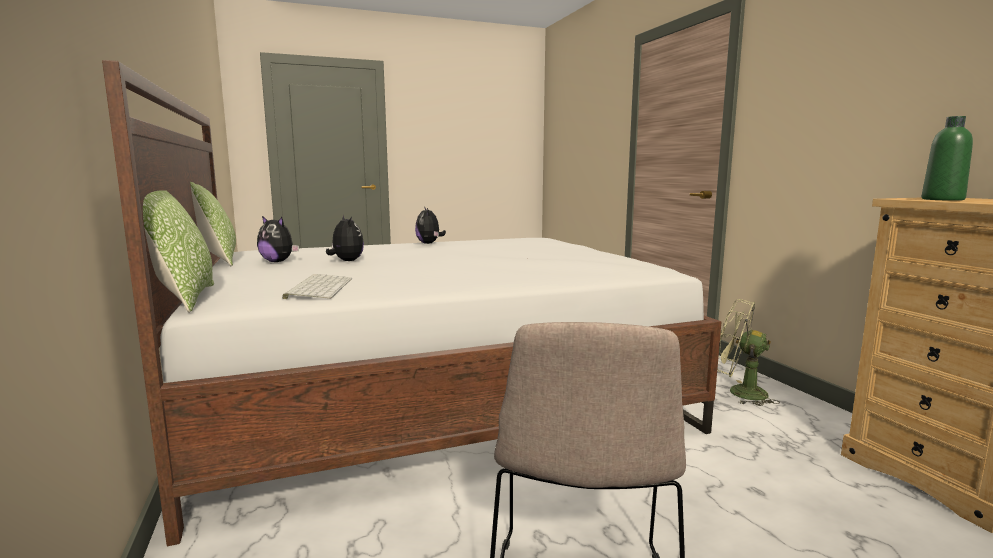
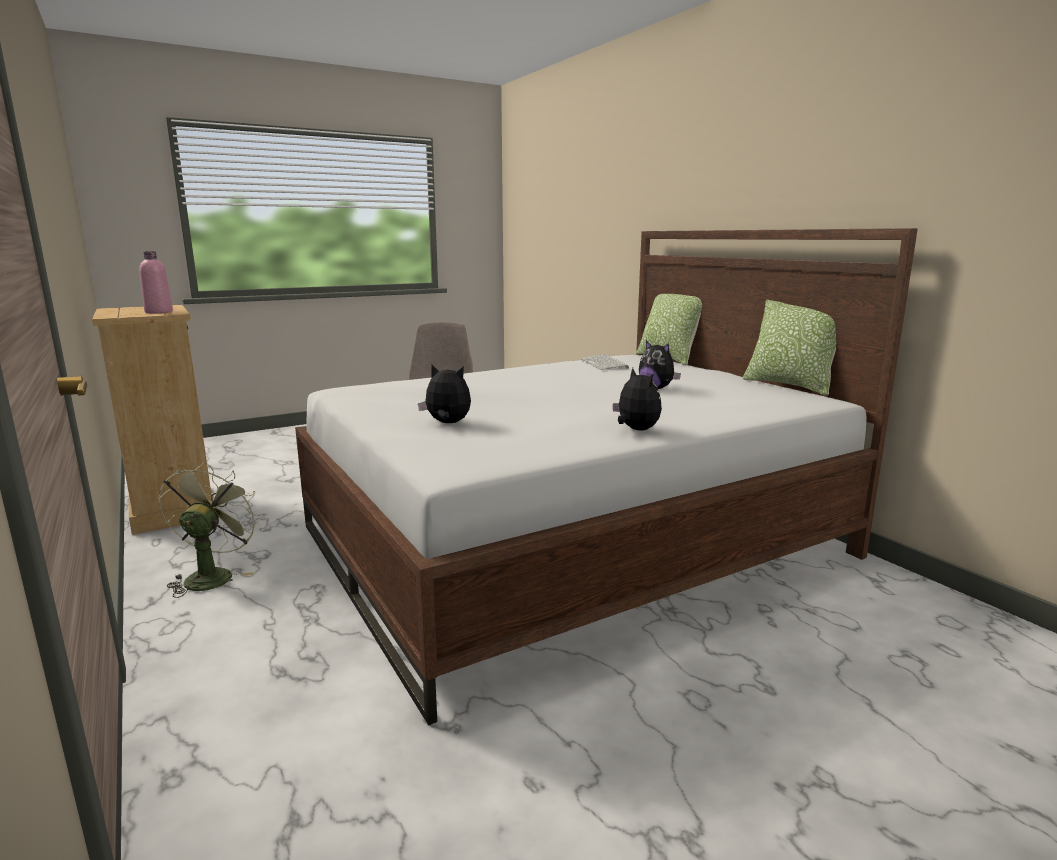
camera: 170 degrees right, 5 degrees up
(278, 262) = (719, 384): plush toy -> plush toy (447, 423)
(739, 392) = (212, 575): green fan -> green fan turned 105 degrees counterclockwise
(942, 199) = (159, 312): green bottle -> pink bottle

